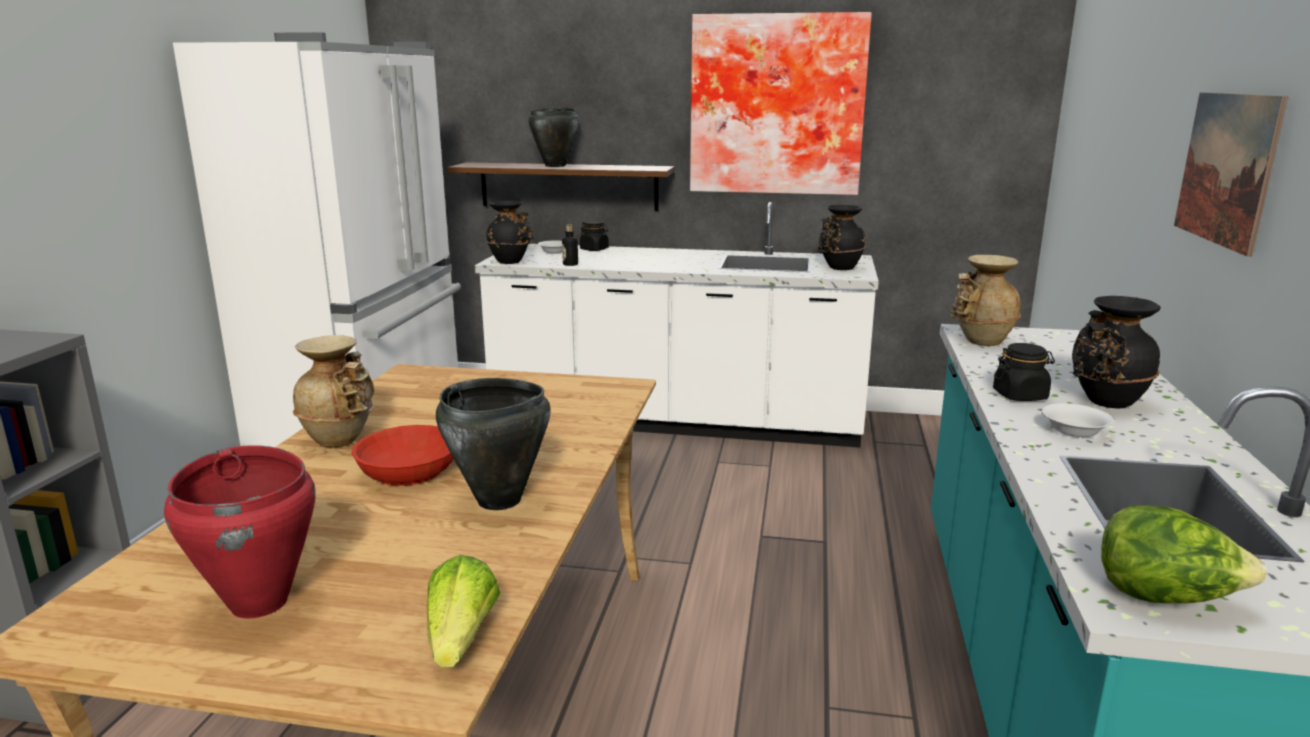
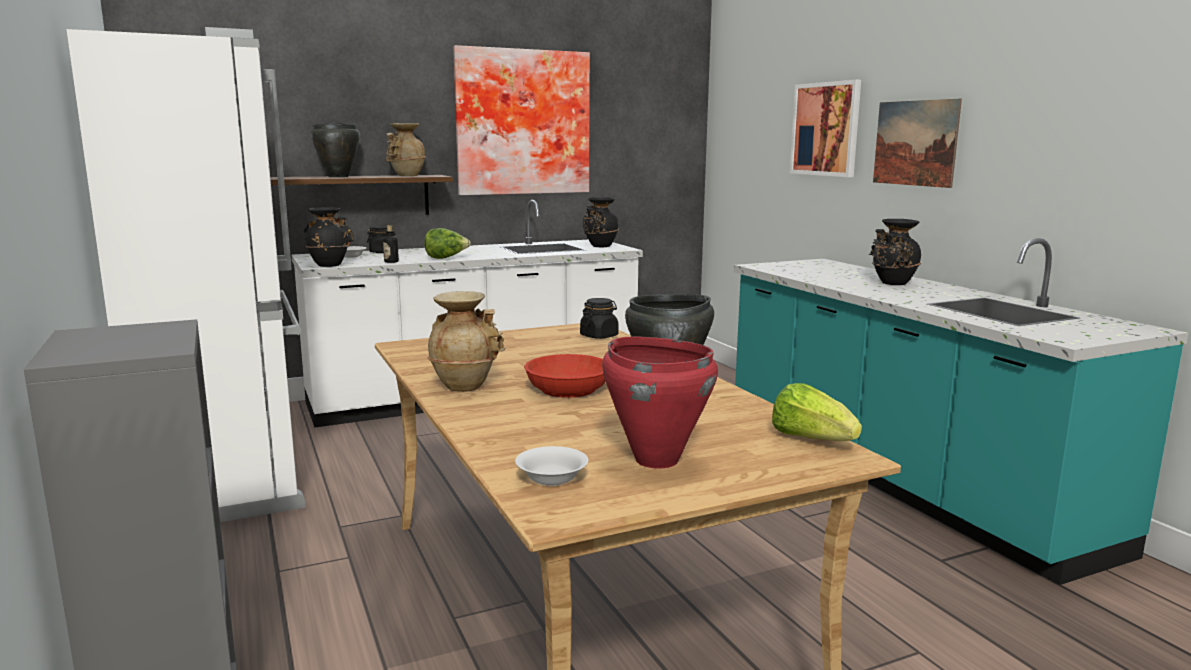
camera: 35 degrees left, 5 degrees down
(980, 341) = (775, 269): beige vase -> beige vase (406, 175)
(1020, 395) = (853, 286): black jar -> black jar (599, 336)
(1073, 431) = (908, 295): white bowl -> white bowl (551, 479)
(1147, 129) = (825, 129): none -> picture
(1165, 598) = (1070, 335): lettuce -> lettuce (446, 258)

